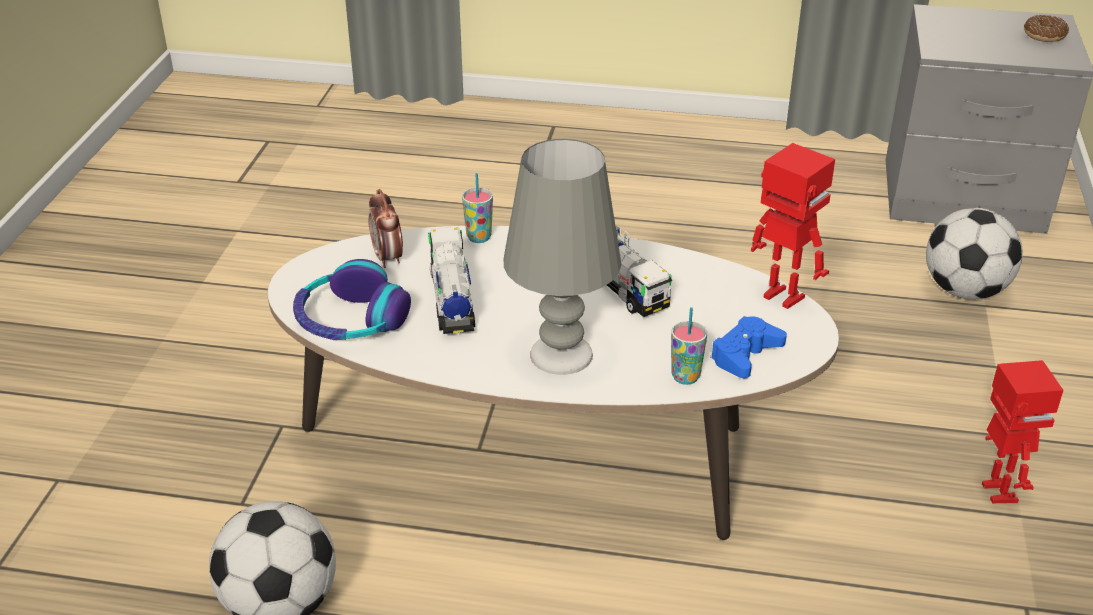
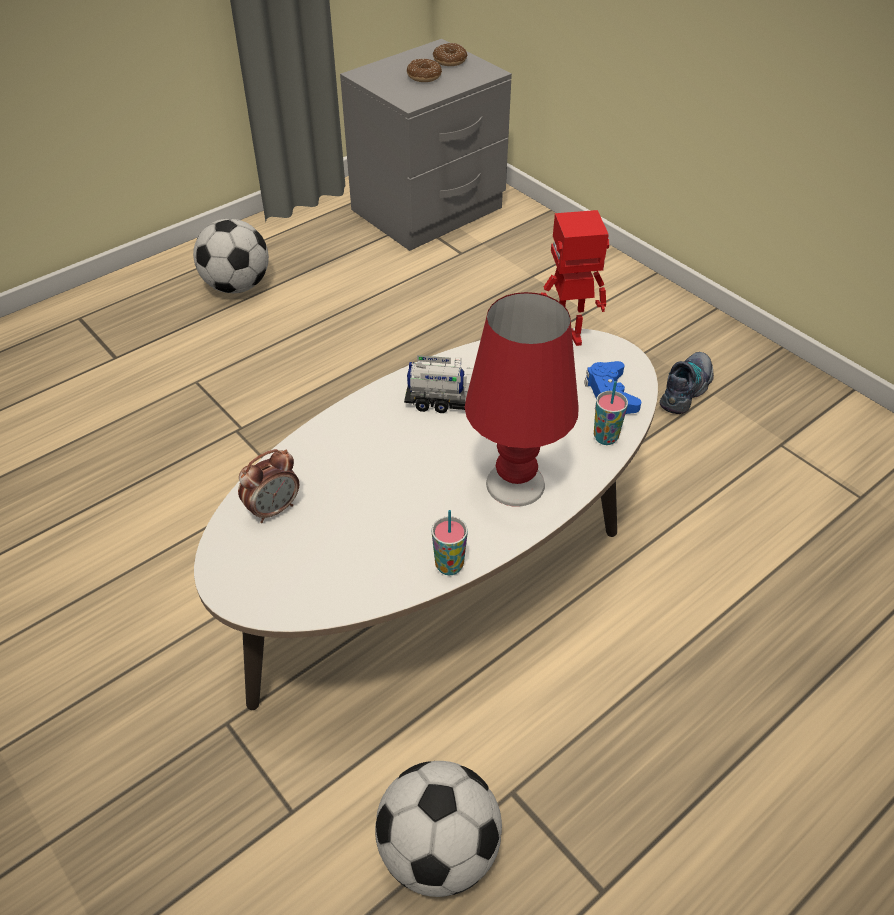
camera: 50 degrees left, 10 degrees up
(350, 320) = (333, 583): headphones -> none
(388, 258) = (273, 509): alarm clock -> alarm clock turned 60 degrees counterclockwise
(452, 299) = (378, 503): toy truck -> none
(479, 237) = (313, 439): cup -> cup (449, 566)
(561, 354) = (515, 483): grey table lamp -> red table lamp
(964, 291) = (511, 274): football -> football (237, 286)
(991, 37) = (424, 76): none -> donut
(997, 492) = (686, 389): toy robot -> shoe

